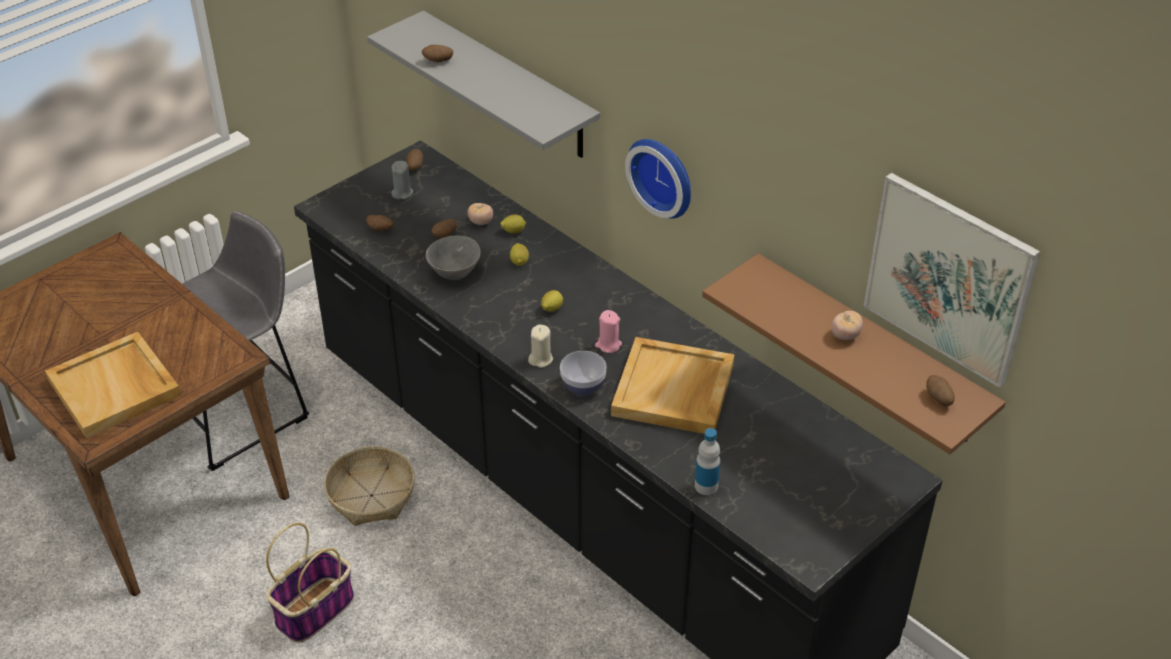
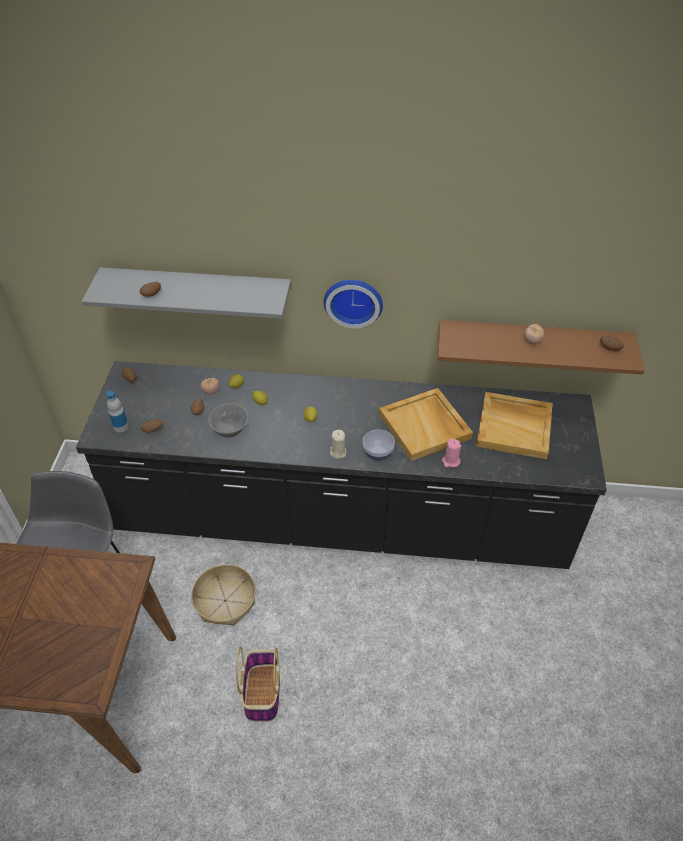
camera: 40 degrees left, 5 degrees up
(115, 388) = (67, 647): beige tray -> beige tray (514, 427)
(402, 193) = (140, 400): grey candle -> none
(608, 345) = (364, 422): pink candle -> pink candle (450, 461)
(706, 486) = (499, 468): bottle -> bottle (121, 427)
(948, 278) = (595, 277): picture -> none

